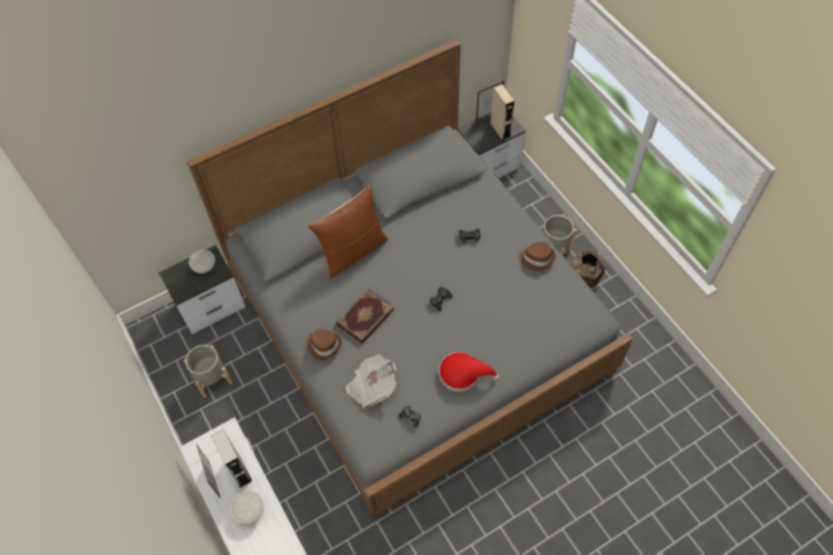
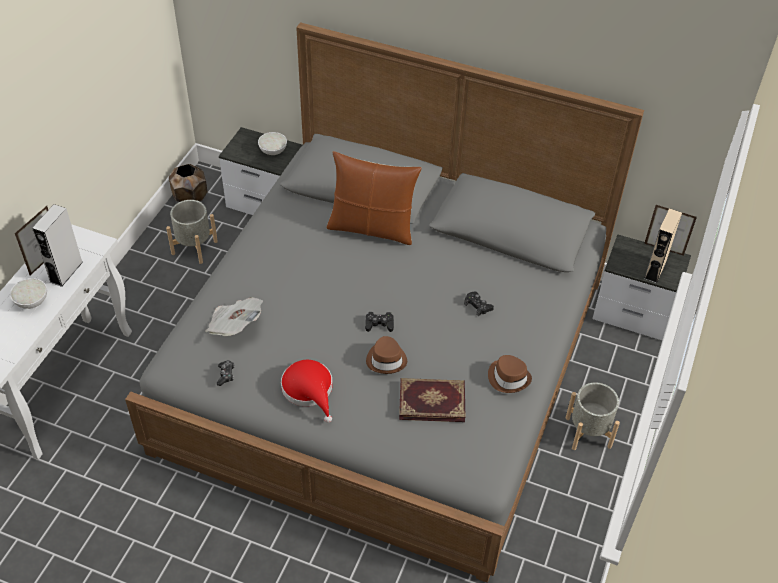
camera: 50 degrees right, 10 degrees down
(324, 345) = (251, 265): brown hat -> brown hat (386, 359)
(364, 316) = (307, 276): book -> book (432, 400)
(584, 278) = (582, 482): brown planter -> brown planter (190, 198)

